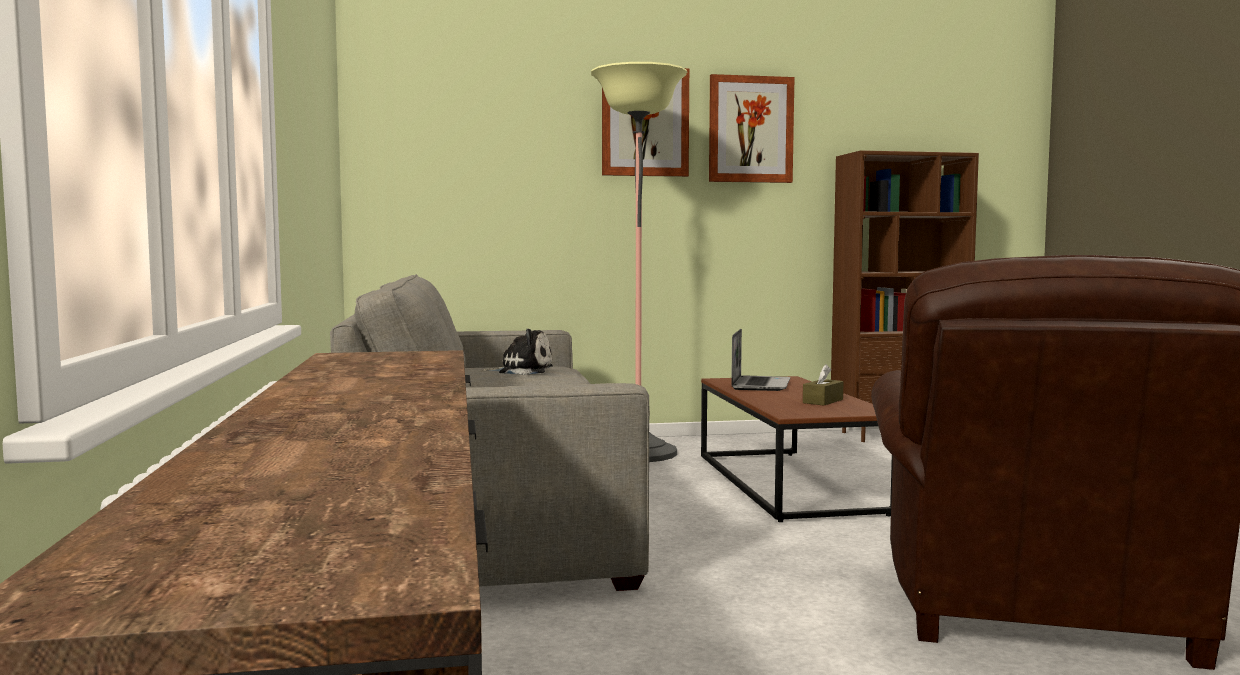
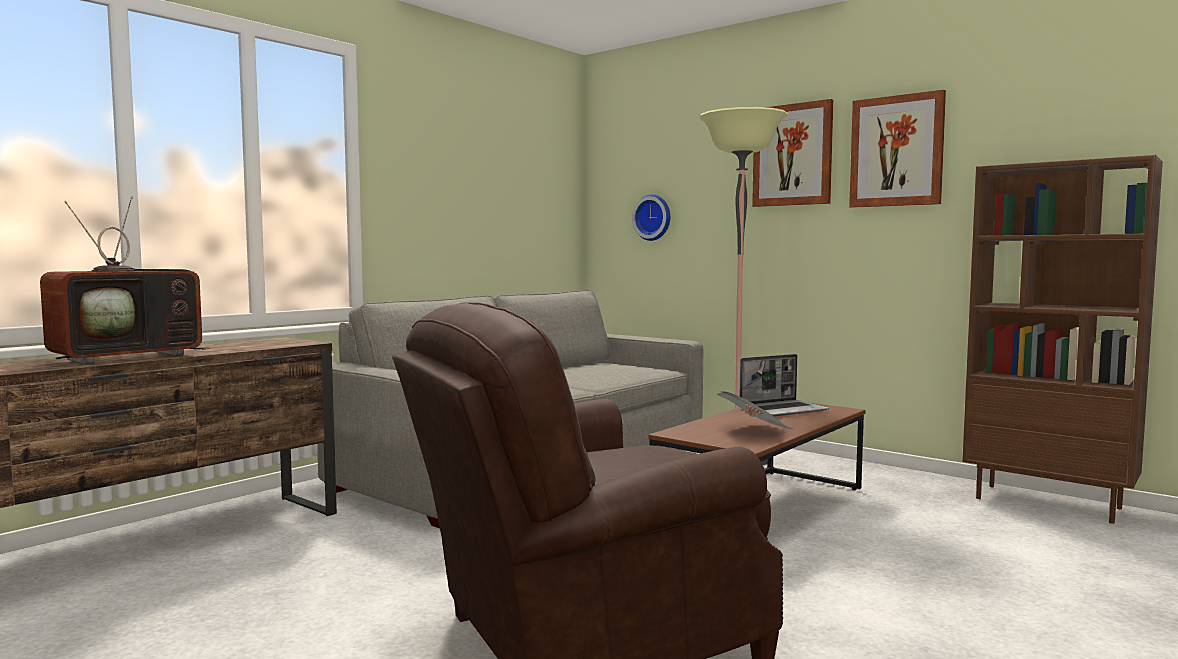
camera: 50 degrees right, 0 degrees up
(383, 395) = (129, 357): none -> television
(462, 181) = (653, 217): none -> wall clock
(522, 371) = (603, 369): plush toy -> none
(823, 401) = (755, 430): brown tissue box -> newspaper

